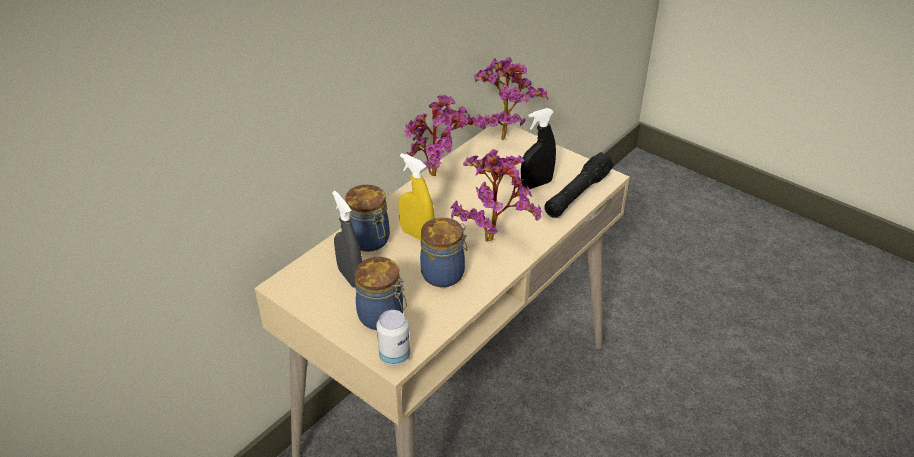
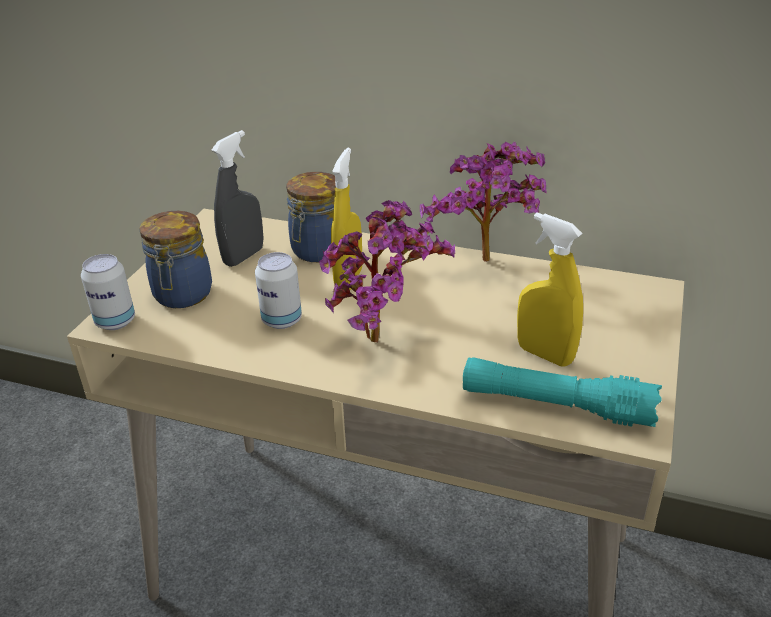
camera: 70 degrees right, 5 degrees down
(444, 273) = (282, 320): jar -> can
(502, 135) = (642, 293): potted plant -> none
(536, 184) = (544, 354): black spray bottle -> yellow spray bottle
(577, 194) = (556, 405): black flashlight -> turquoise flashlight

